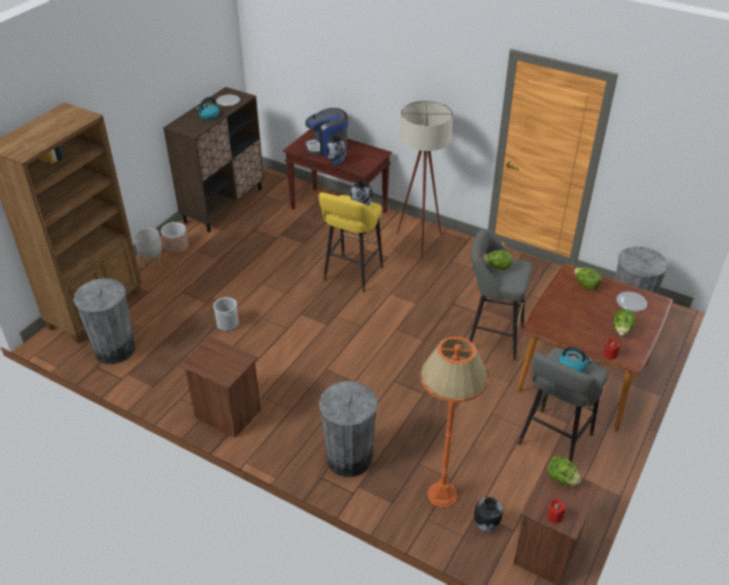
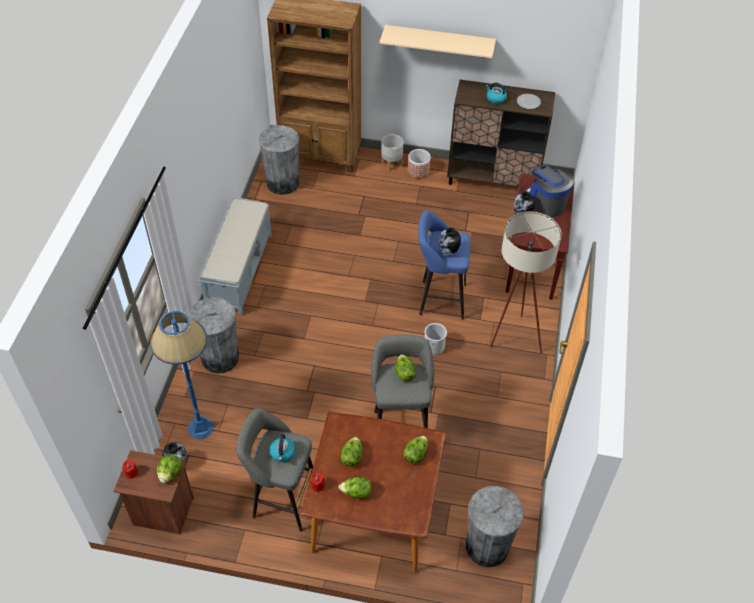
camera: 70 degrees right, 10 degrees up
(136, 98) = (439, 41): none -> beige shelf
(226, 415) = (240, 270): brown nightstand -> grey bench
(227, 324) = (337, 237): bucket -> bucket (434, 347)
(351, 275) = (439, 299): yellow stool -> blue stool
(442, 495) = (200, 428): orange floor lamp -> blue floor lamp
(580, 325) = (352, 457): none -> lettuce
(631, 302) = (404, 498): plate -> none

